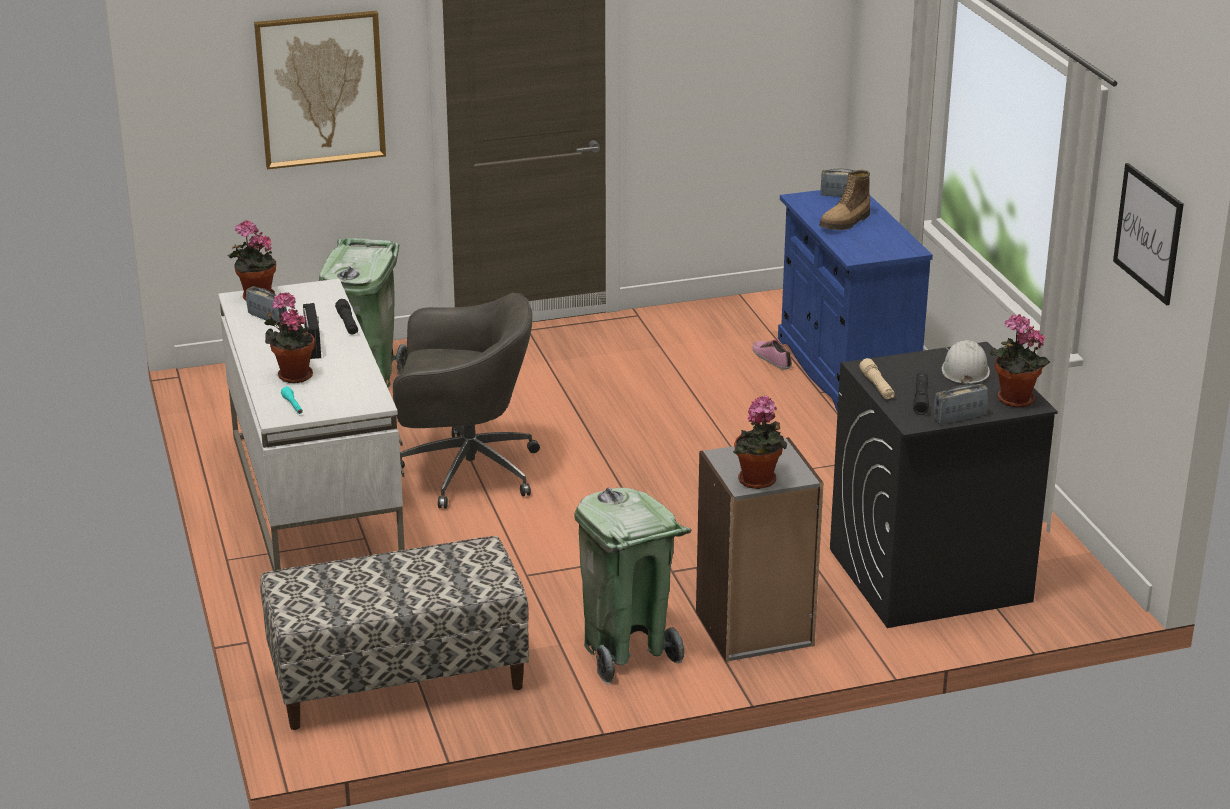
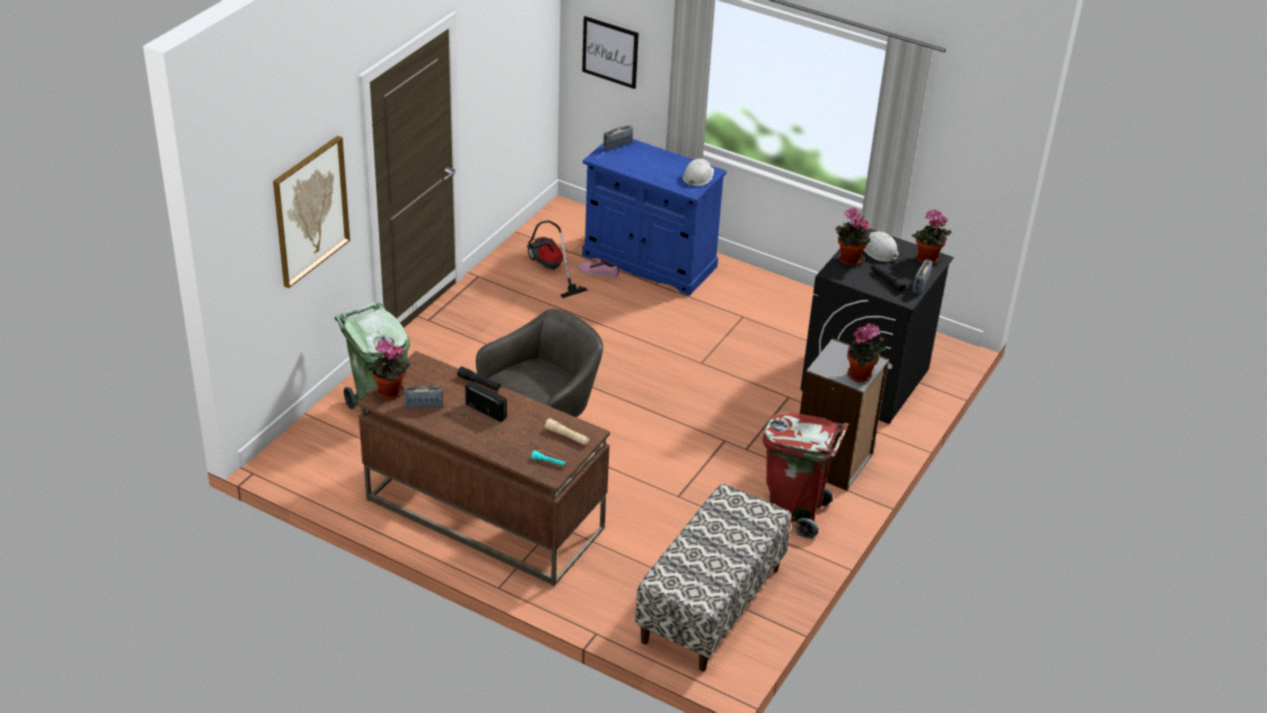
camera: 45 degrees left, 10 degrees up
(292, 375) = (510, 440): potted plant -> potted plant (848, 260)
(315, 497) = (483, 514): white desk -> brown desk
(627, 652) = (794, 513): green trash can -> red trash can
(722, 337) = (549, 269): none -> vacuum cleaner
(846, 222) = (649, 166): boot -> none
(877, 386) = (856, 283): beige flashlight -> beige flashlight (567, 436)
(887, 248) = (698, 176): none -> white hard hat
(1148, 233) = (969, 132): picture -> picture (610, 52)

